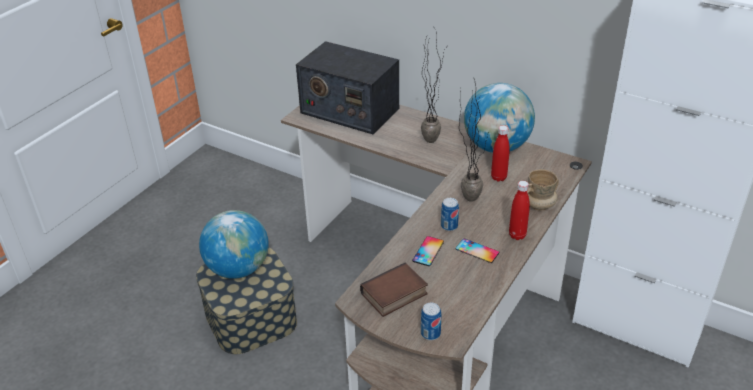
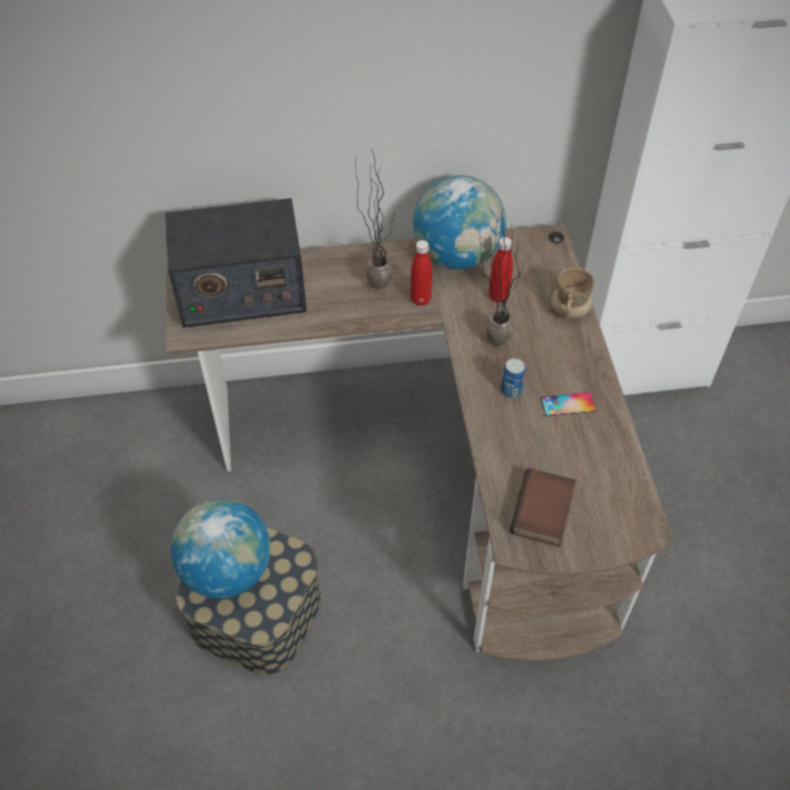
camera: 40 degrees left, 15 degrees up
(428, 251) = (522, 435): phone -> none
(430, 333) = (622, 534): can -> none
(517, 235) = (585, 361): red bottle -> red bottle (420, 299)

